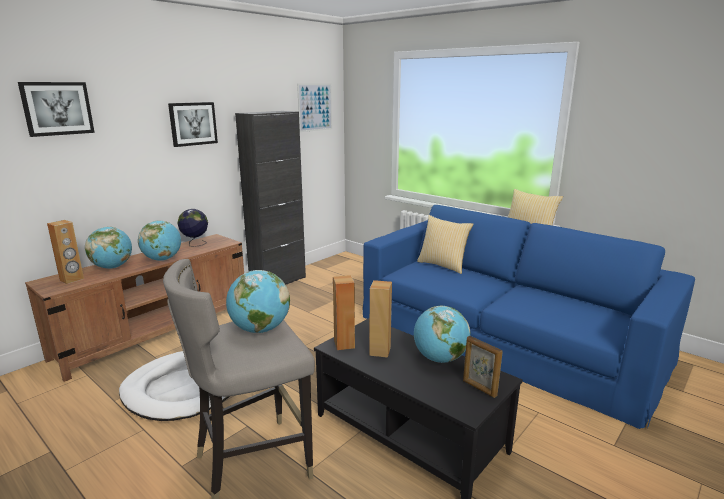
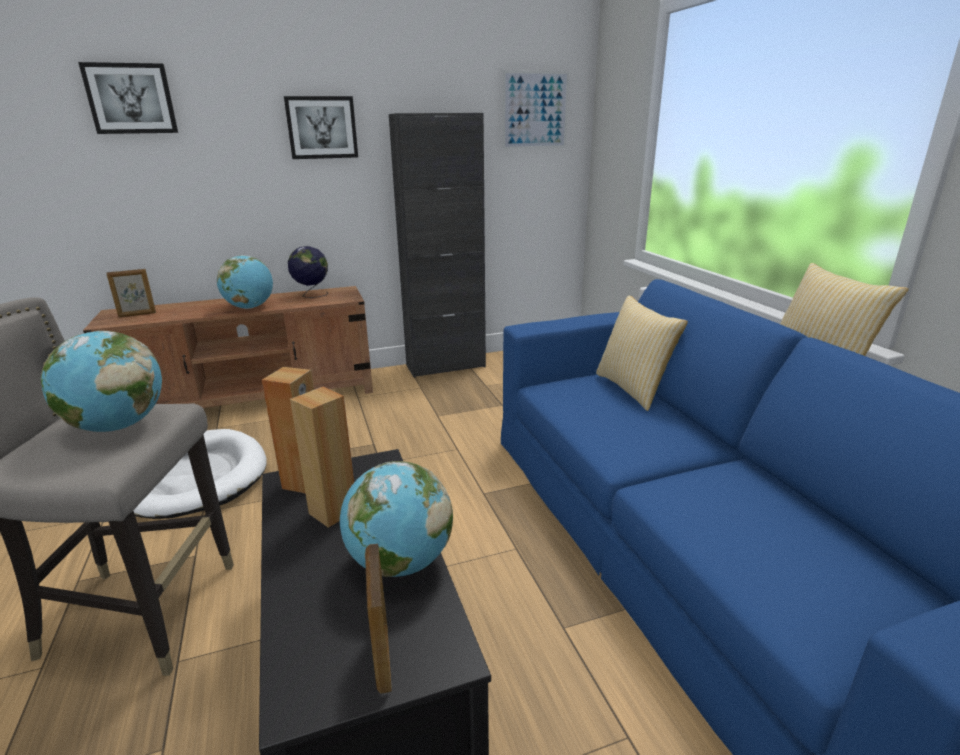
camera: 30 degrees right, 5 degrees up
(72, 279) = (137, 314): brown speaker -> picture frame
(112, 267) = (192, 308): globe -> none

